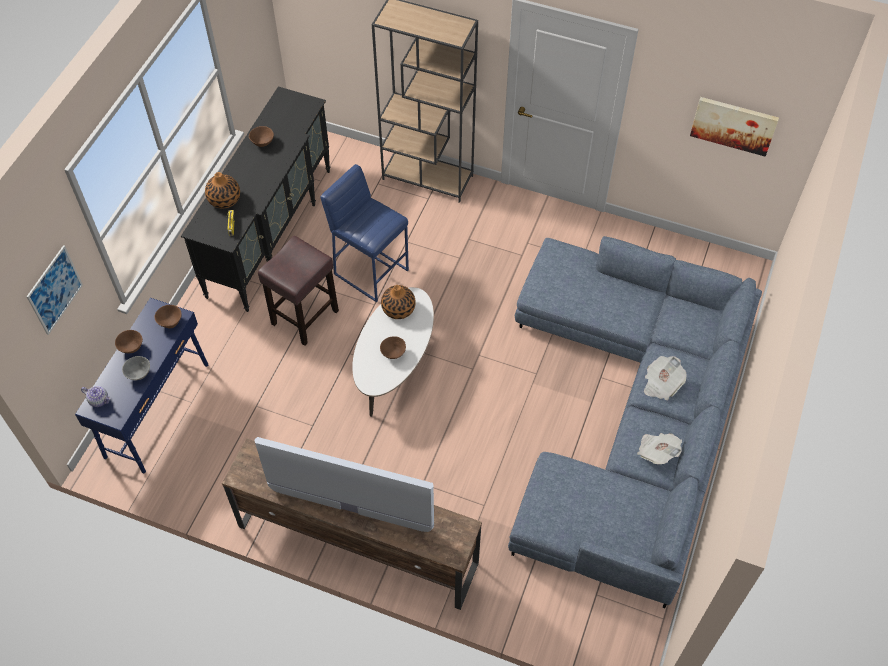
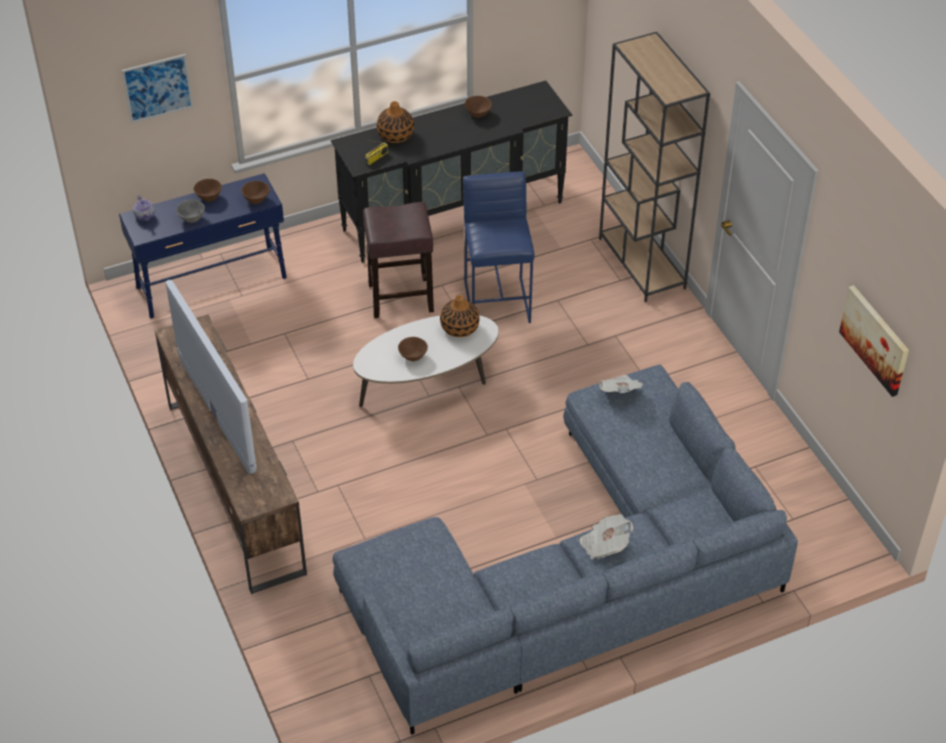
camera: 45 degrees right, 10 degrees down
(657, 452) = (529, 589): newspaper -> newspaper (620, 392)

